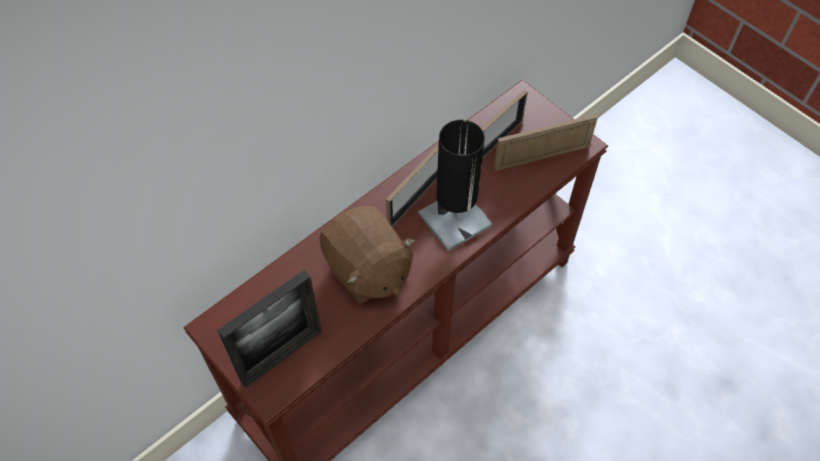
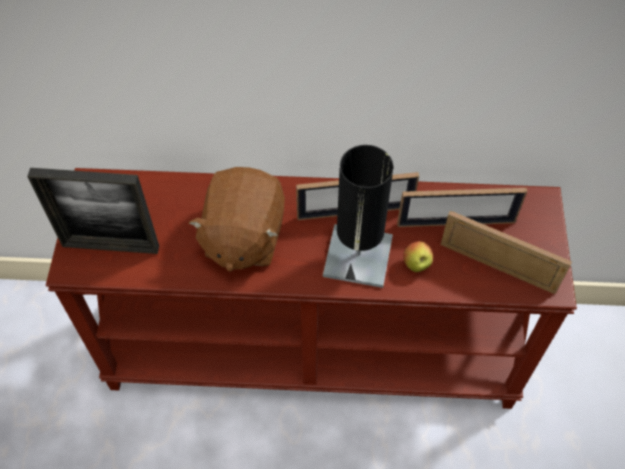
camera: 45 degrees right, 0 degrees up
(495, 195) = (416, 264): none -> apple

